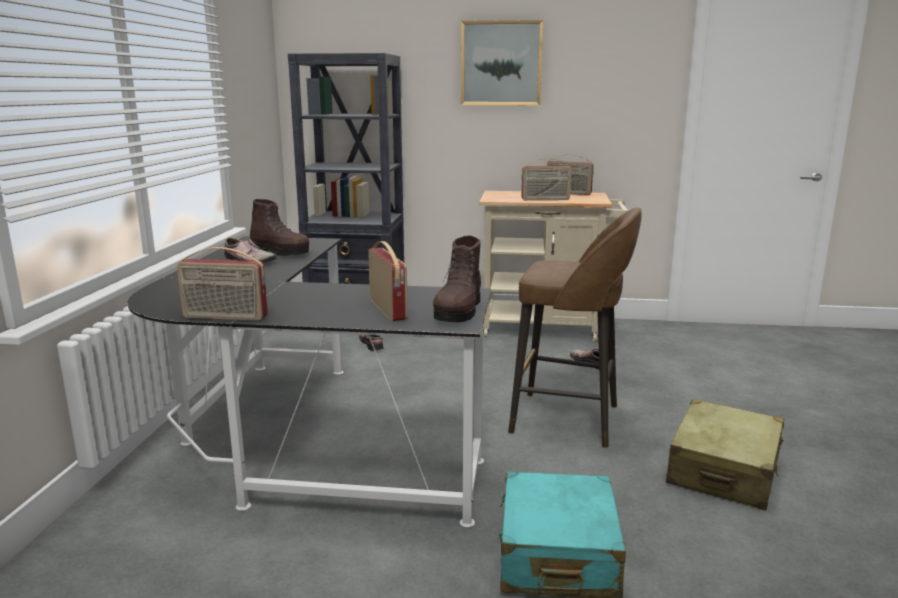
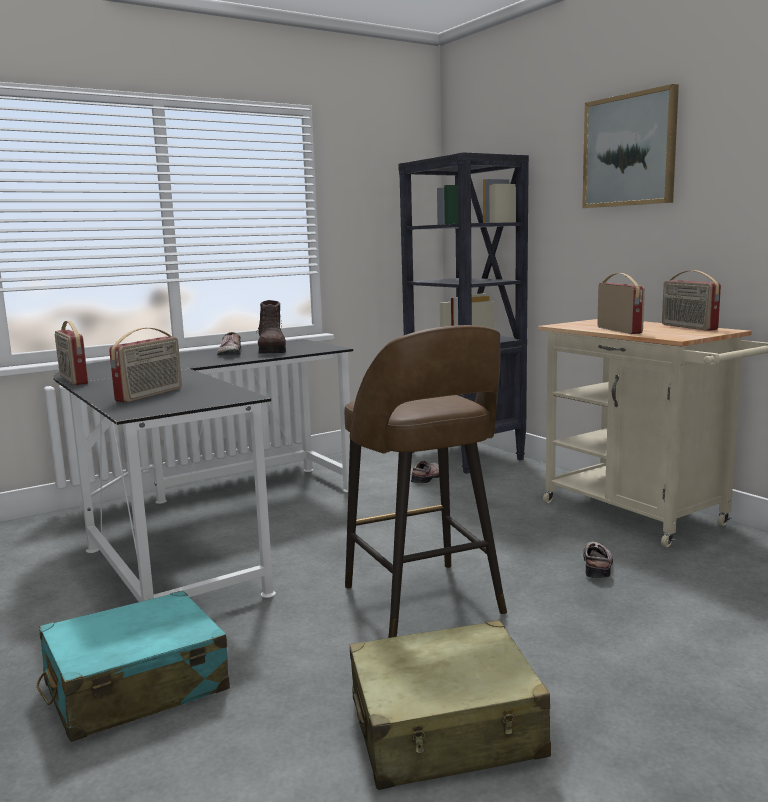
camera: 50 degrees right, 5 degrees down
(459, 311) = (174, 406): brown boot -> none
(545, 199) = (620, 330): radio -> radio turned 150 degrees counterclockwise

